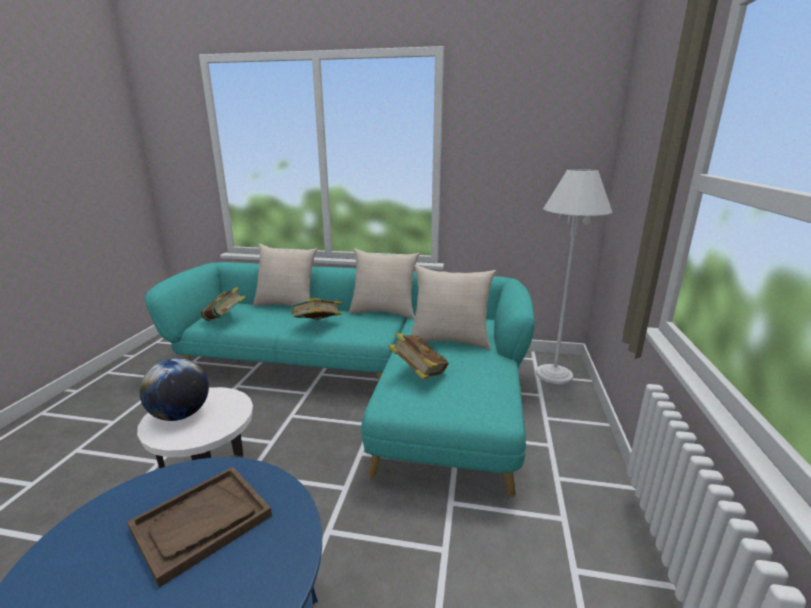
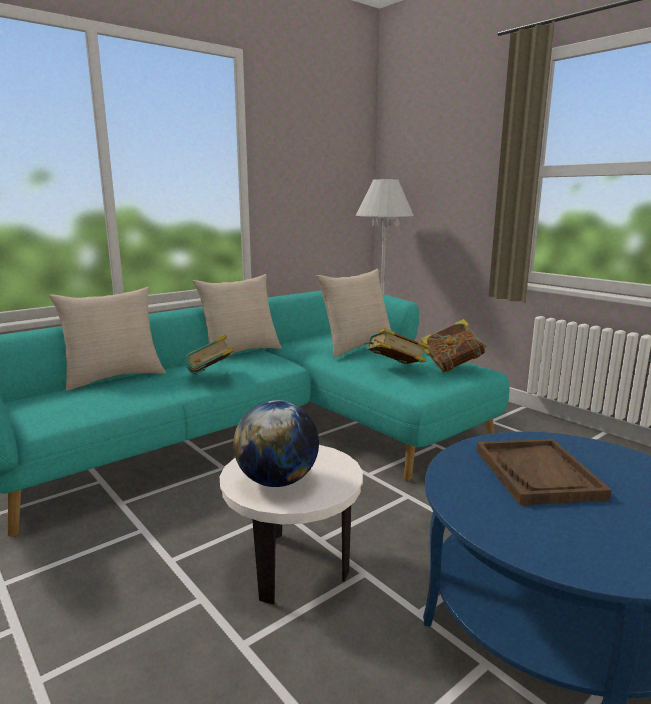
camera: 50 degrees left, 5 degrees down
(225, 320) = (72, 410): book -> book (452, 366)

